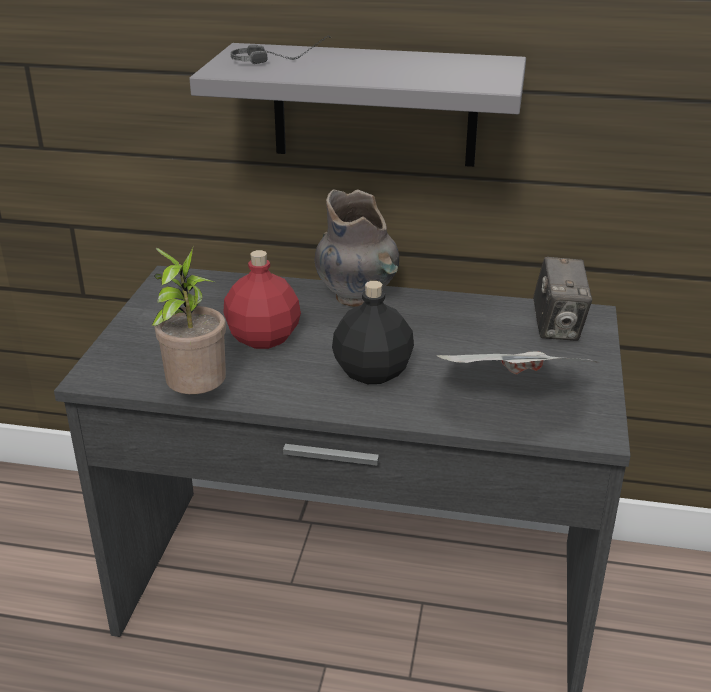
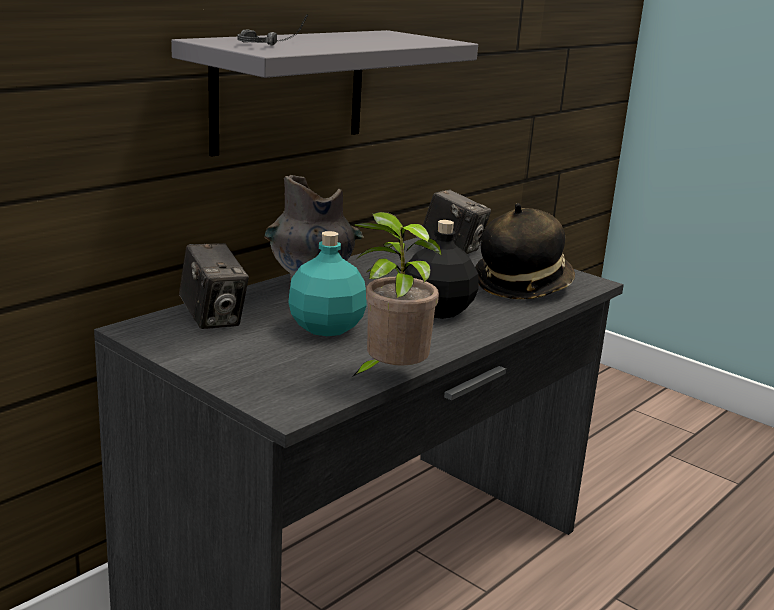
camera: 60 degrees left, 10 degrees down
(223, 293) = (213, 319): none -> camera
(264, 337) = (326, 327): red bottle -> turquoise bottle
(512, 394) = (522, 285): newspaper -> hat

